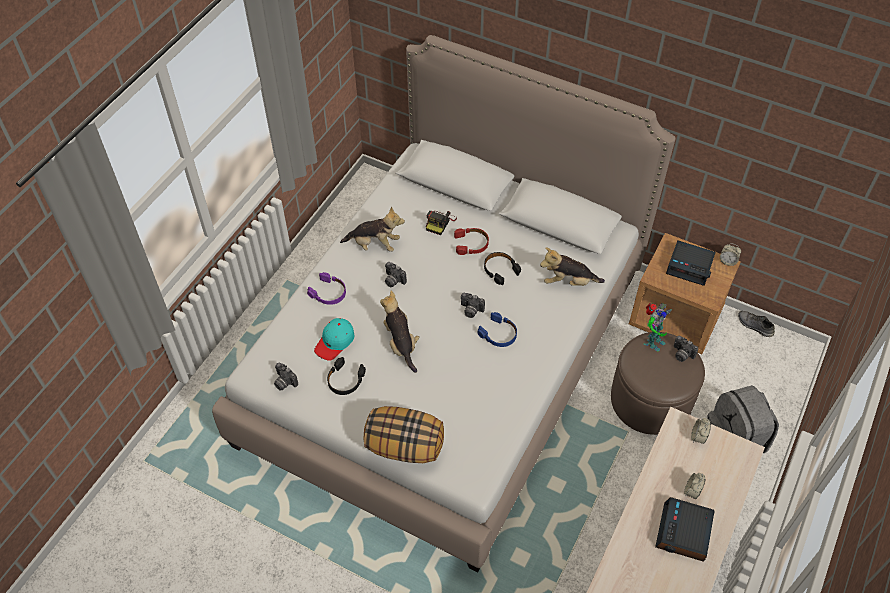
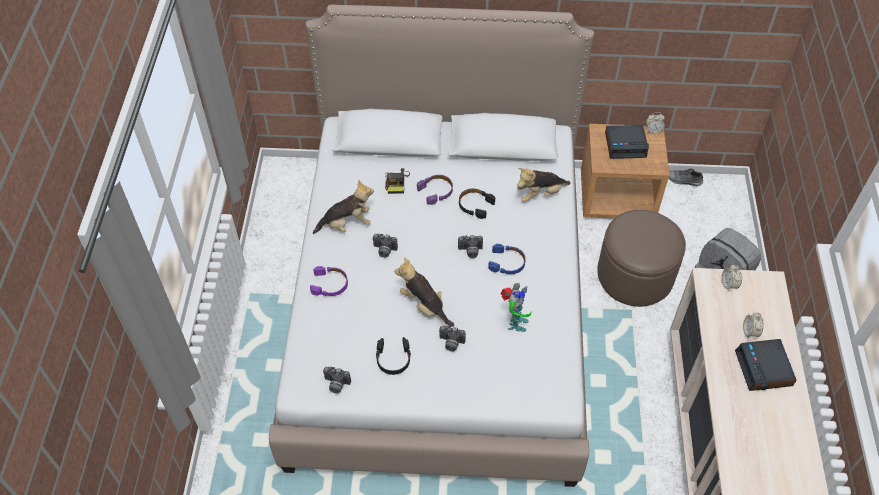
camera: 25 degrees left, 0 degrees up
(335, 342) = (363, 327): turquoise cap -> none
(405, 446) = (482, 396): pillow -> none
(471, 244) = (436, 191): red headphones -> purple headphones
(652, 341) = (627, 222): toy robot -> toy robot (515, 324)
(681, 354) = (657, 223): camera -> camera (451, 343)

